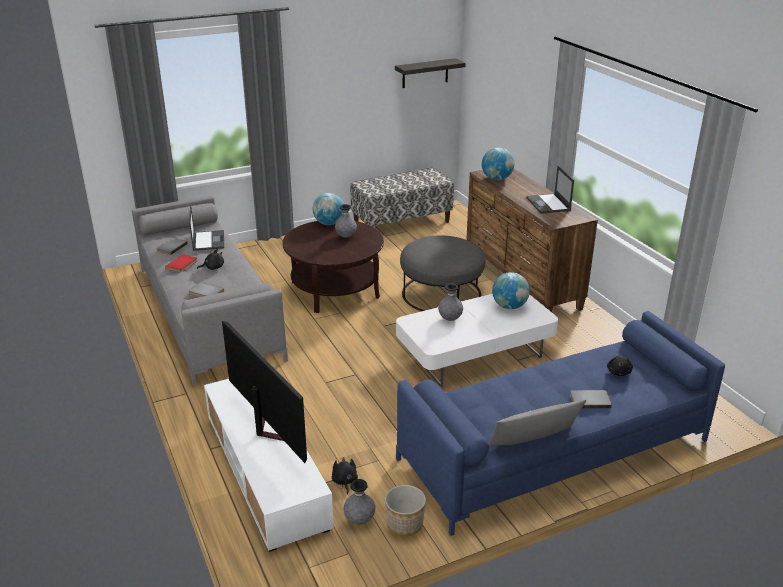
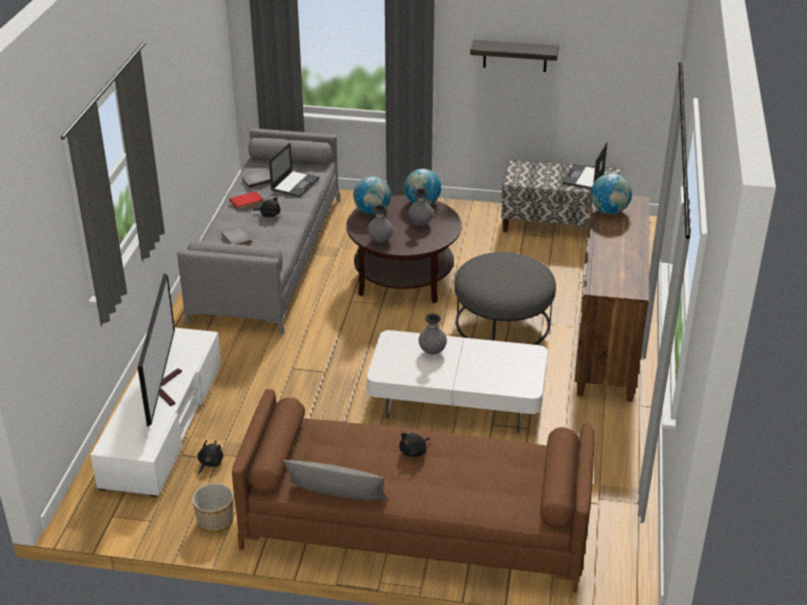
camera: 35 degrees right, 5 degrees up
(359, 520) = (186, 500): grey vase -> grey vase (380, 241)
(425, 73) = (624, 52): shelf -> shelf (515, 56)
(509, 306) = (507, 363): globe -> globe (372, 211)
(548, 204) = (621, 262): laptop -> laptop (583, 177)
(553, 449) = (415, 524): blue sofa -> brown sofa
(589, 400) = (432, 486): grey book -> none
(619, 372) = (500, 474): black plush toy -> black plush toy (414, 451)

